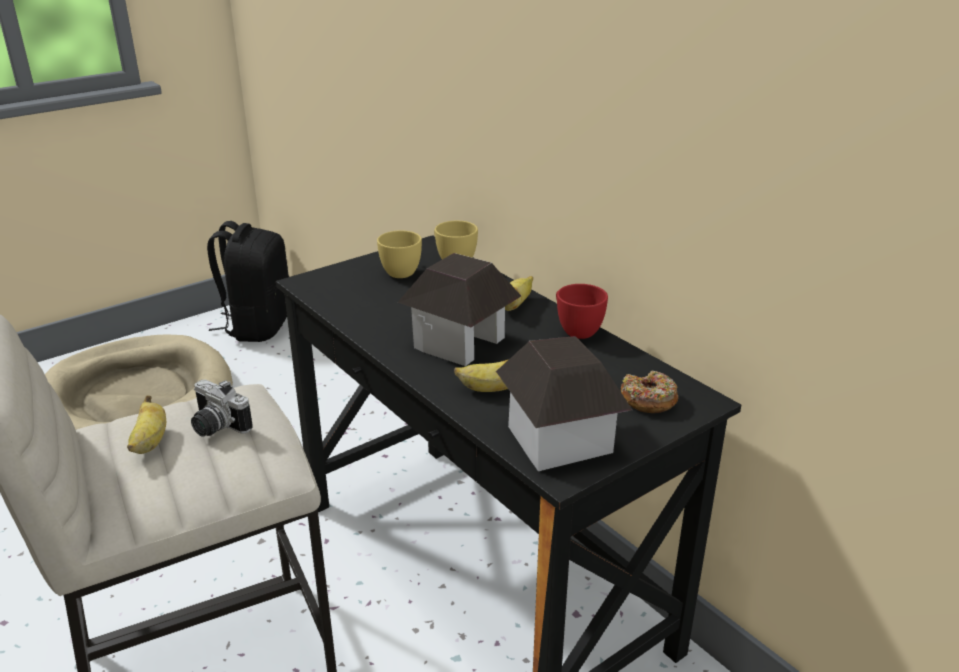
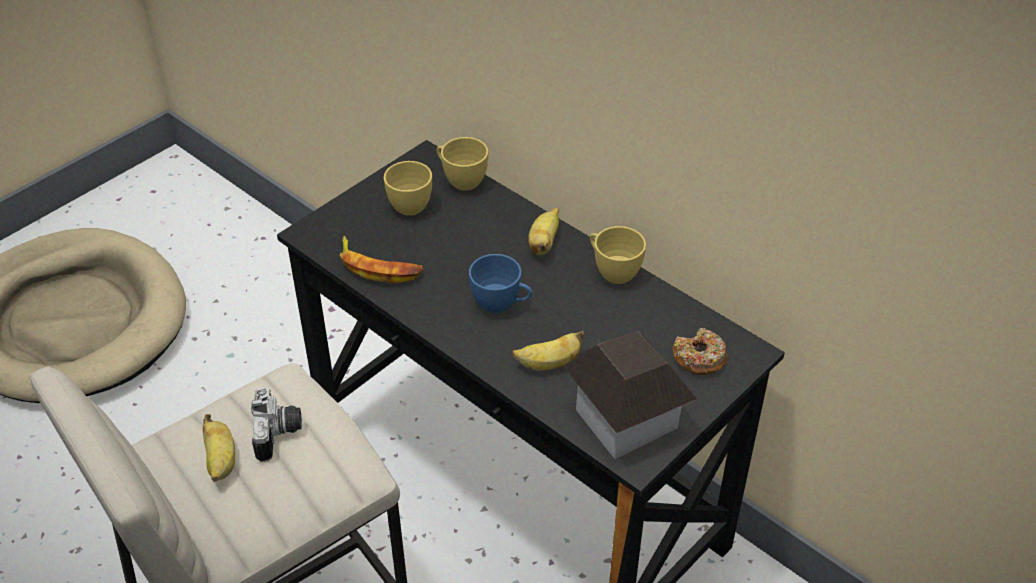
camera: 10 degrees left, 15 degrees up
(215, 427) = (279, 433): camera -> camera turned 120 degrees counterclockwise
(257, 326) = (180, 196): black backpack -> none
(355, 308) = (378, 267): none -> banana
(460, 343) = (501, 304): toy house -> blue cup
(575, 329) = (612, 271): red cup -> yellow cup

